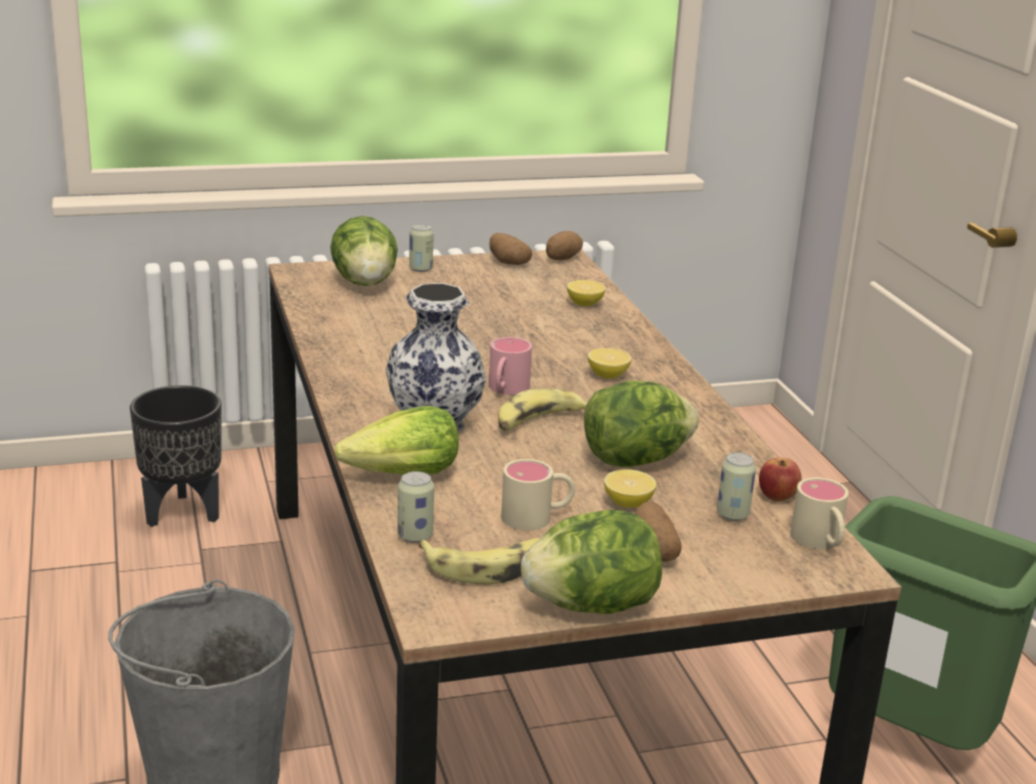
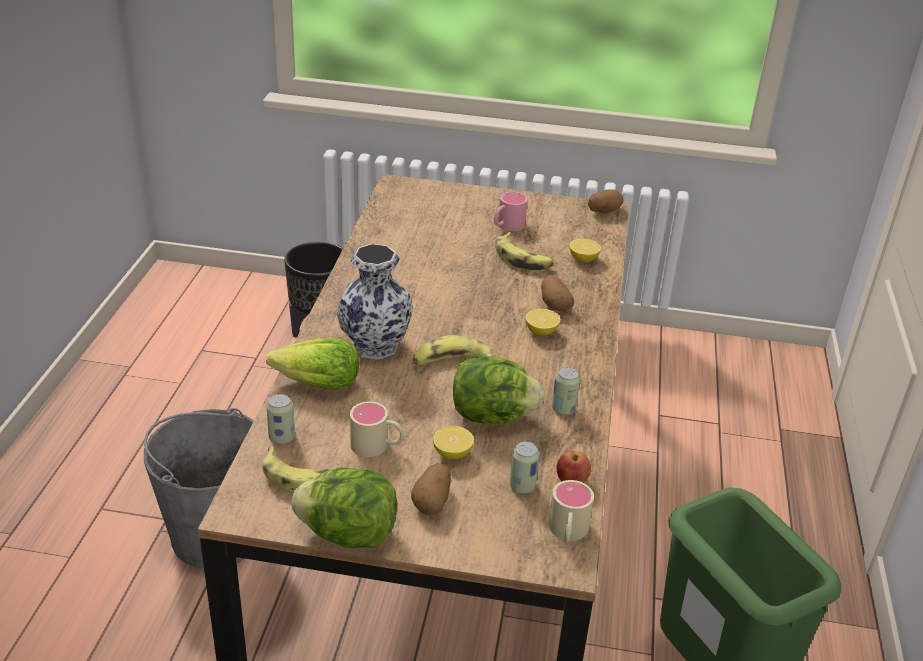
camera: 25 degrees right, 10 degrees up
(365, 283) = (434, 205): lettuce -> none
(420, 269) = (486, 199): can -> can (563, 409)
(506, 389) = (453, 326): pink mug -> pink mug (506, 226)
(507, 262) = (557, 206): potato -> potato (554, 304)
(518, 315) = (522, 259): none -> banana

